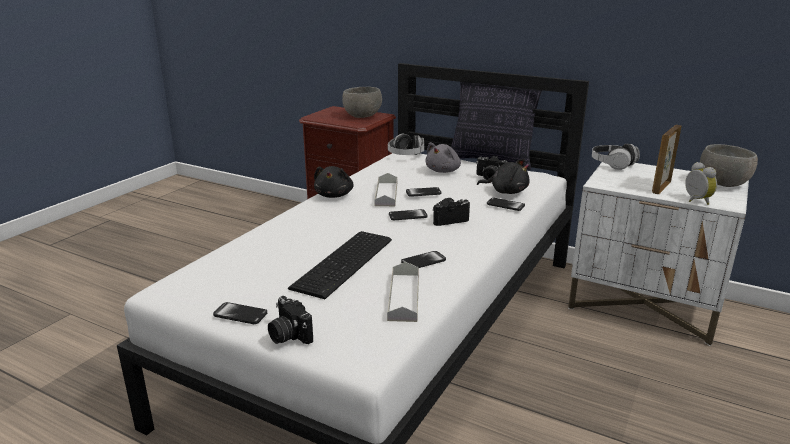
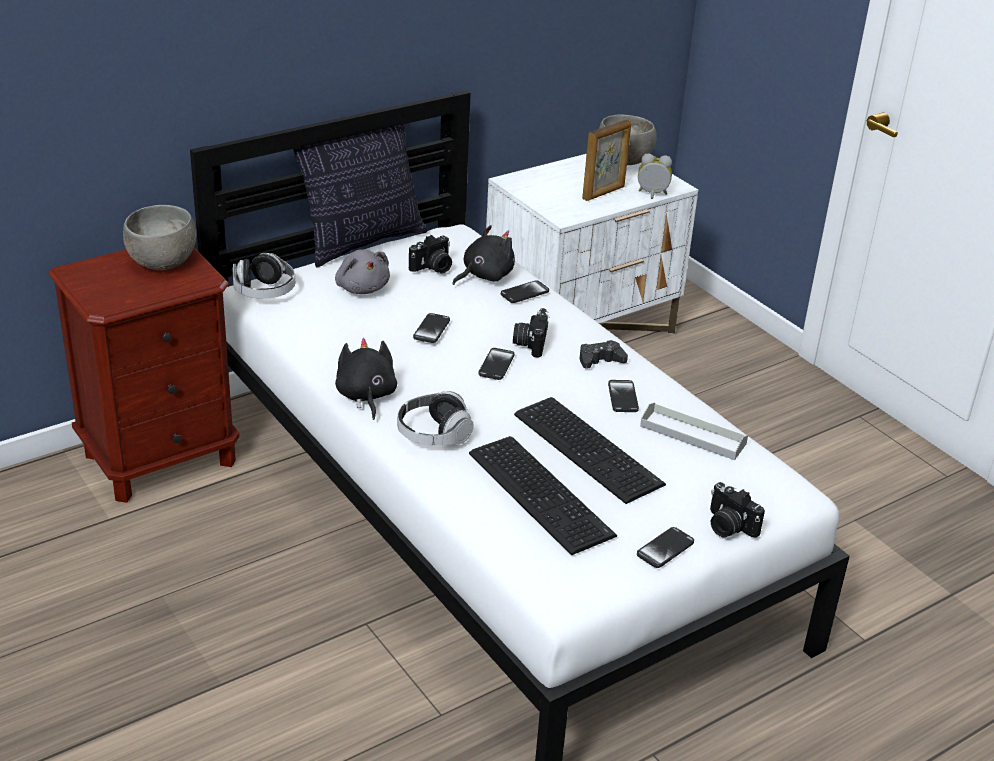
camera: 65 degrees left, 10 degrees up
(278, 258) = (541, 491): none -> keyboard
(288, 335) = (728, 526): camera -> camera turned 60 degrees clockwise
(334, 195) = (366, 396): black plush toy -> black plush toy turned 135 degrees counterclockwise
(386, 194) = (406, 356): grey tray -> none
(461, 244) = (600, 360): none -> black game controller
(612, 165) = (515, 184): headphones -> headphones (433, 434)
(661, 187) = (604, 193): picture frame -> picture frame turned 105 degrees counterclockwise

